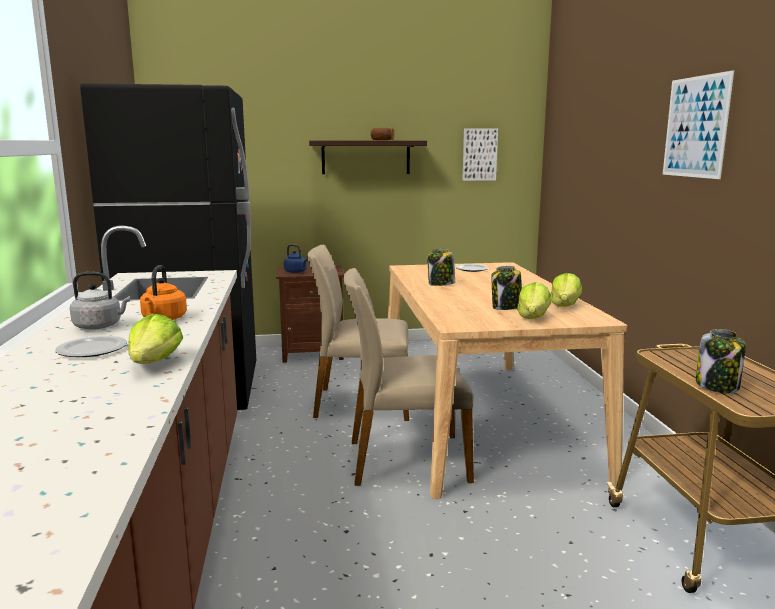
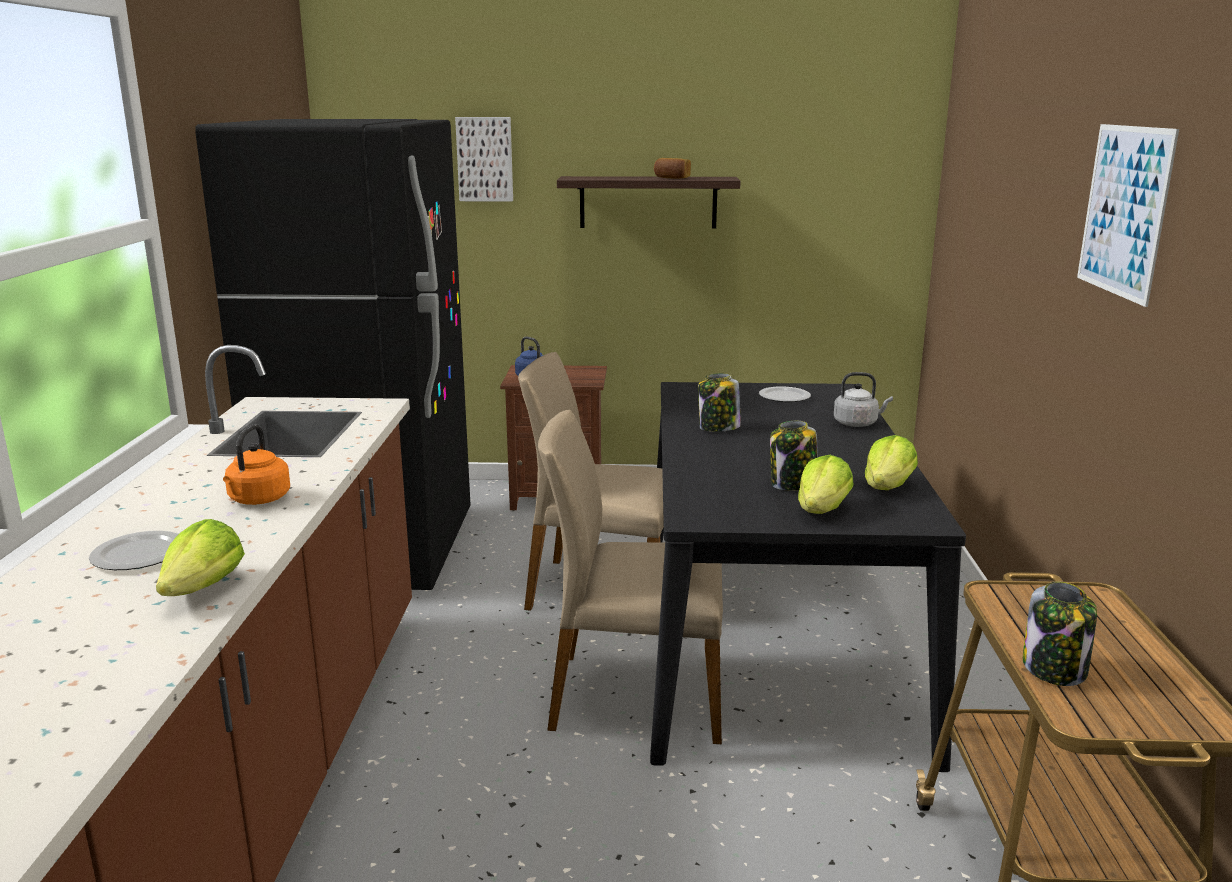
camera: 10 degrees right, 5 degrees up
(100, 326) = (171, 508): grey kettle -> grey kettle (857, 423)
(479, 154) = (830, 199): picture -> picture (485, 159)
(480, 418) = (770, 633): beige dining table -> black dining table

